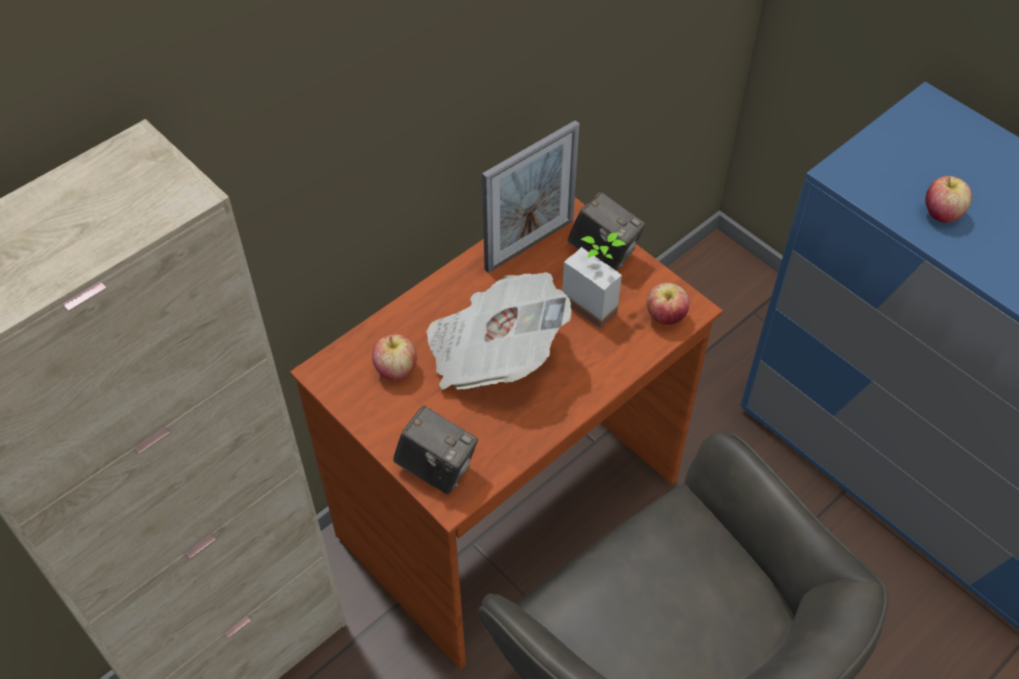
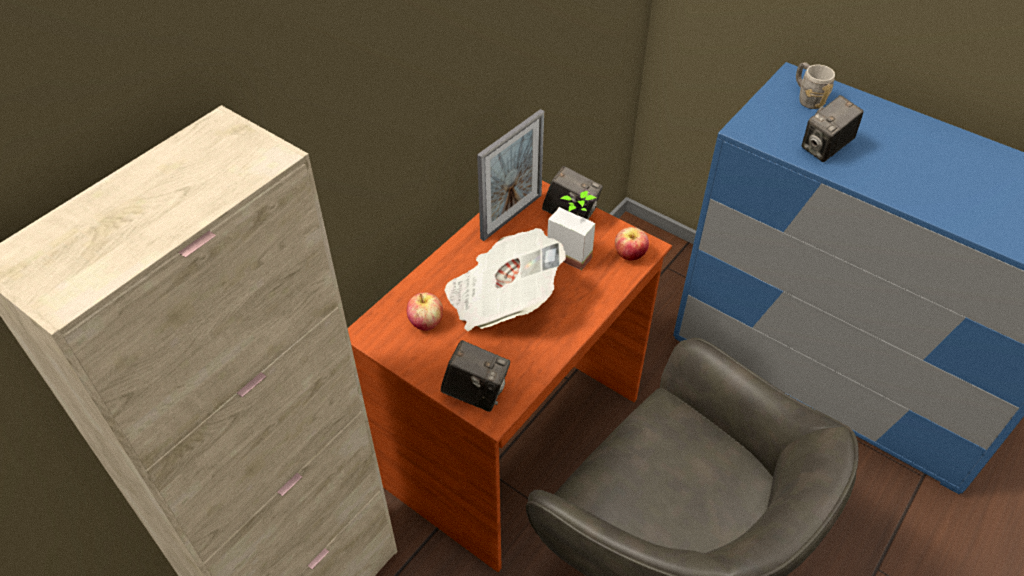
camera: 10 degrees left, 5 degrees down
(938, 138) = (807, 98): none -> grey mug
(941, 214) = (825, 149): apple -> camera

